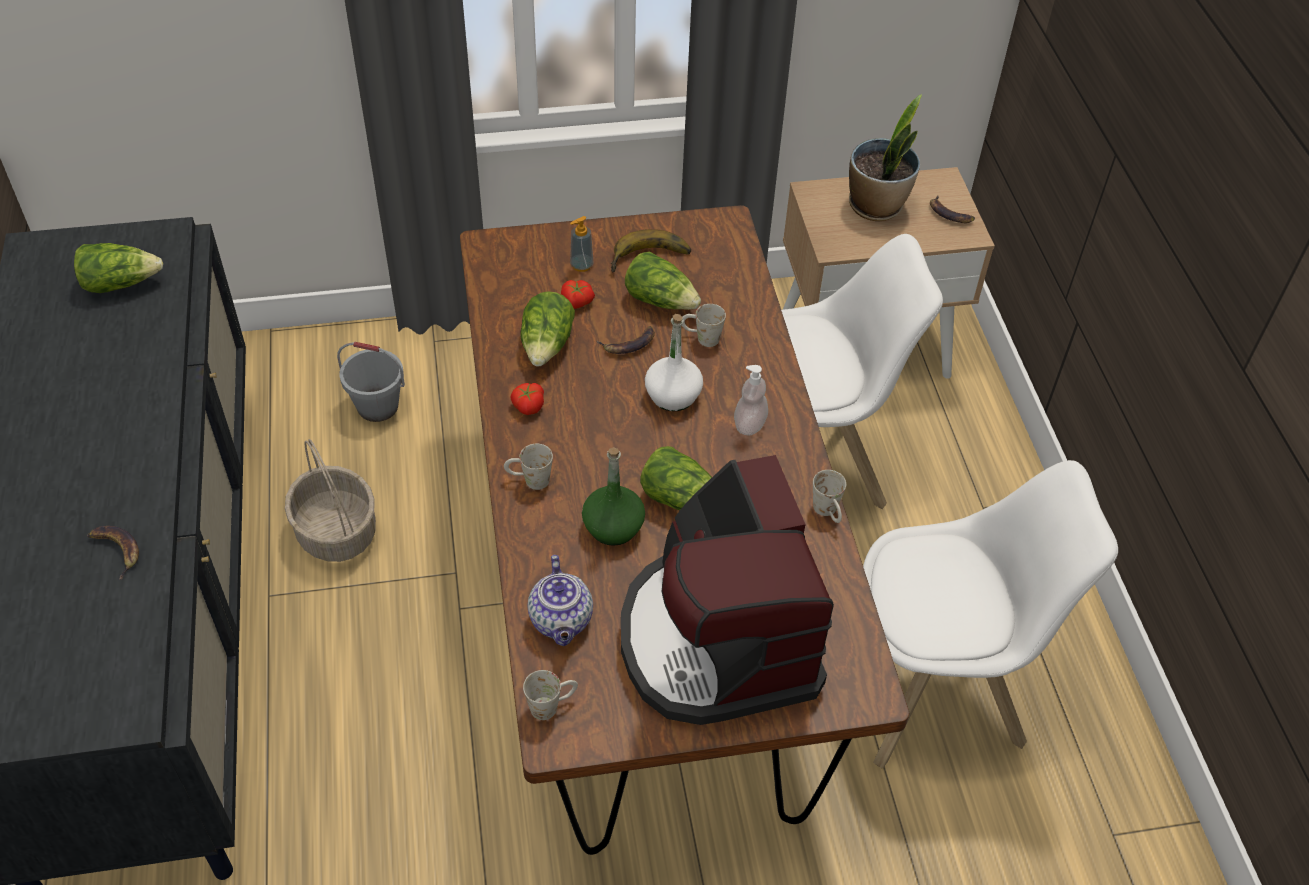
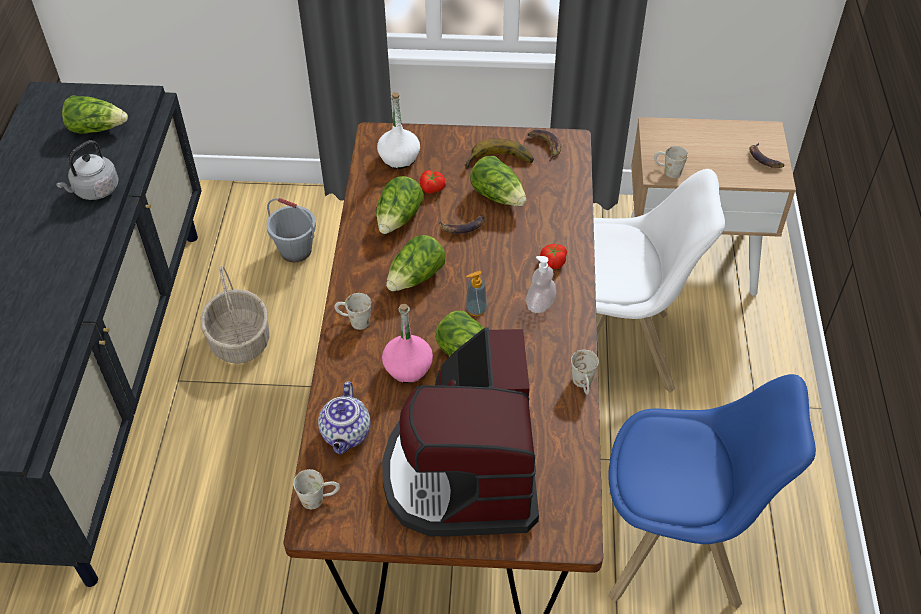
camera: 15 degrees right, 0 degrees up
(116, 550) = (34, 324): banana -> banana (545, 145)
(143, 364) = (95, 190): none -> grey kettle
(527, 406) = (370, 263): tomato -> tomato (552, 262)
(581, 265) = (444, 160): soap dispenser -> soap dispenser (476, 309)
(590, 415) = (416, 278): none -> lettuce
(613, 526) = (408, 368): green bottle -> pink bottle
(673, 395) = (486, 272): white bottle -> white bottle (399, 158)
(701, 338) = (521, 230): white mug -> white mug (667, 171)
(876, 206) = (704, 145): potted plant -> none
(934, 693) = (674, 549): white chair -> blue chair

